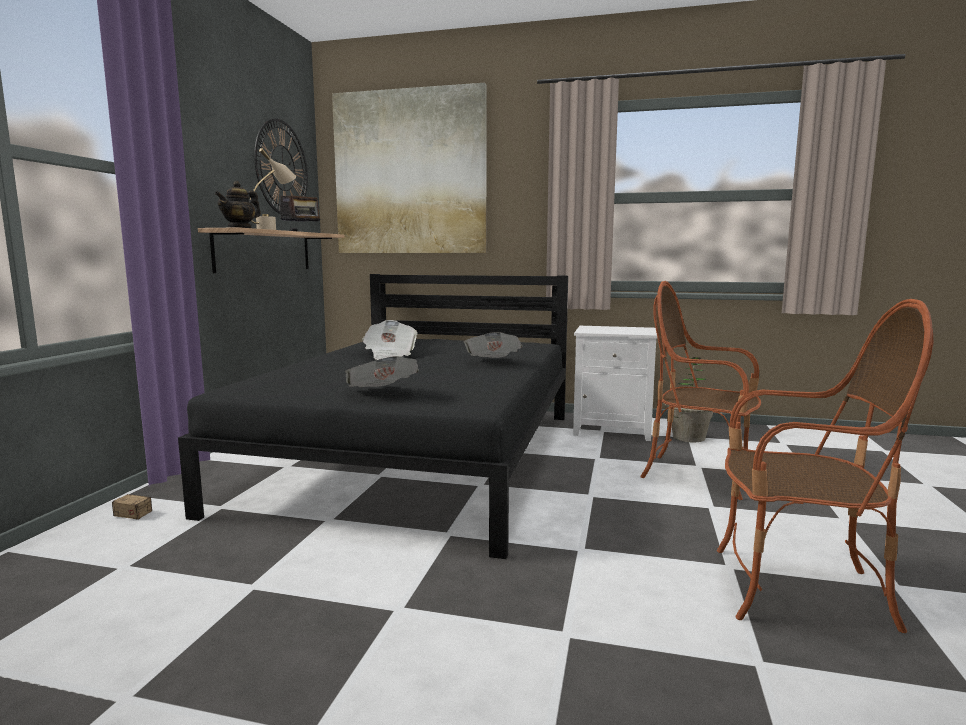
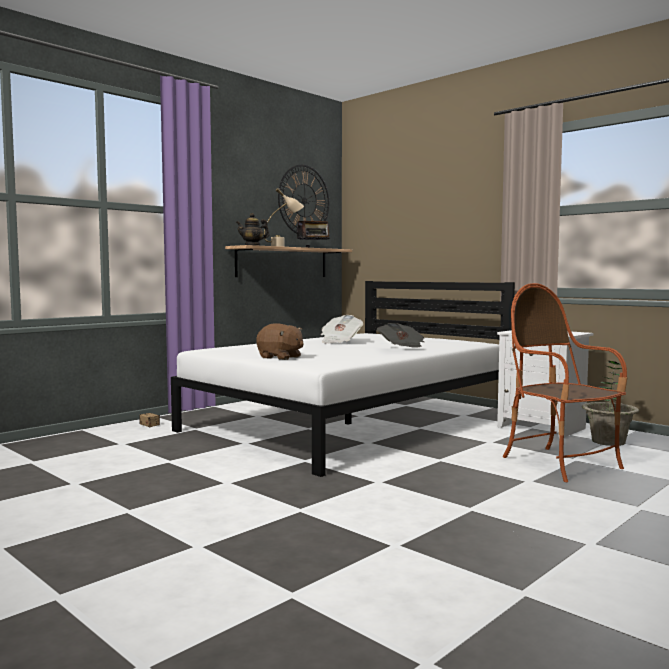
camera: 30 degrees right, 5 degrees down
(382, 394) = (280, 357): newspaper -> brown plush toy
(410, 173) = (403, 197): picture -> none
(420, 457) = (350, 423): black bed -> white bed
(798, 590) = (498, 528): armchair -> none

